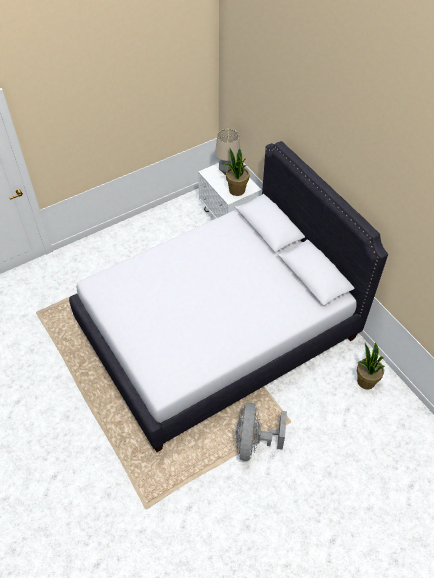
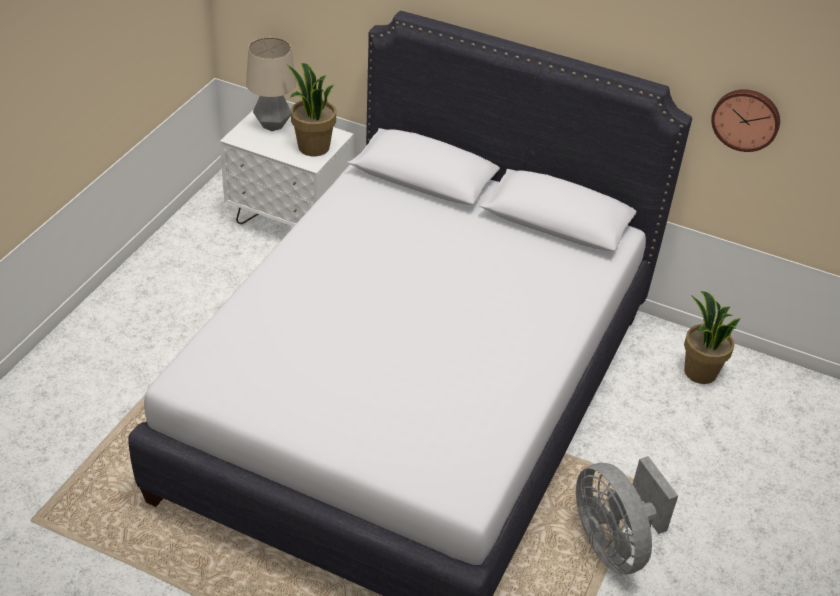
camera: 35 degrees left, 10 degrees down
(412, 267) = (746, 119): none -> wall clock

